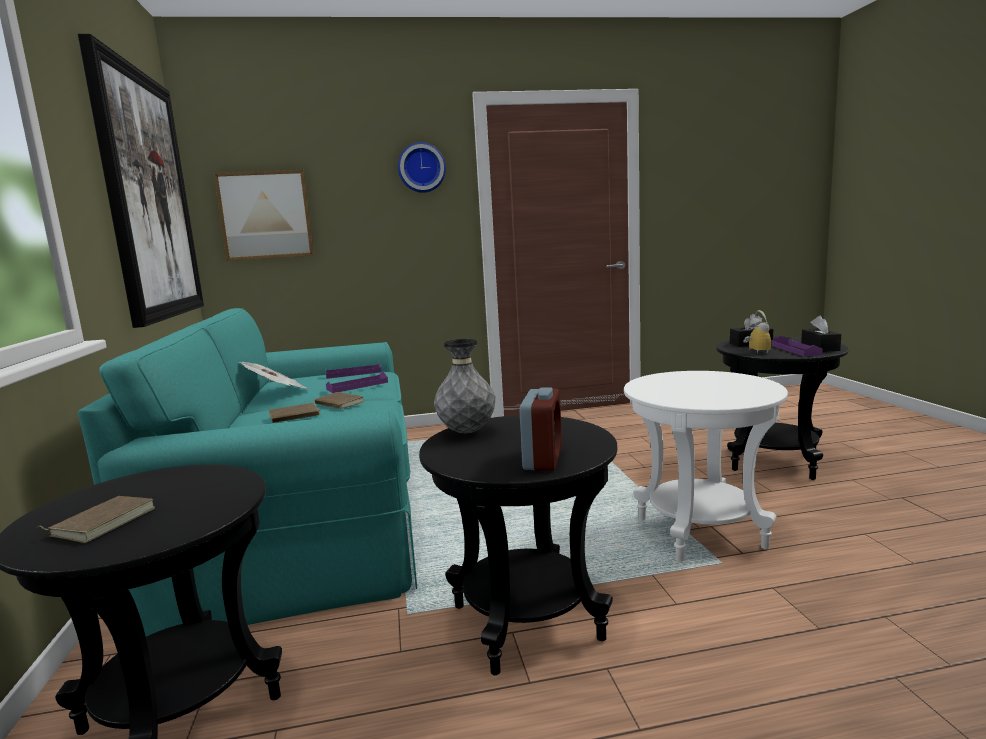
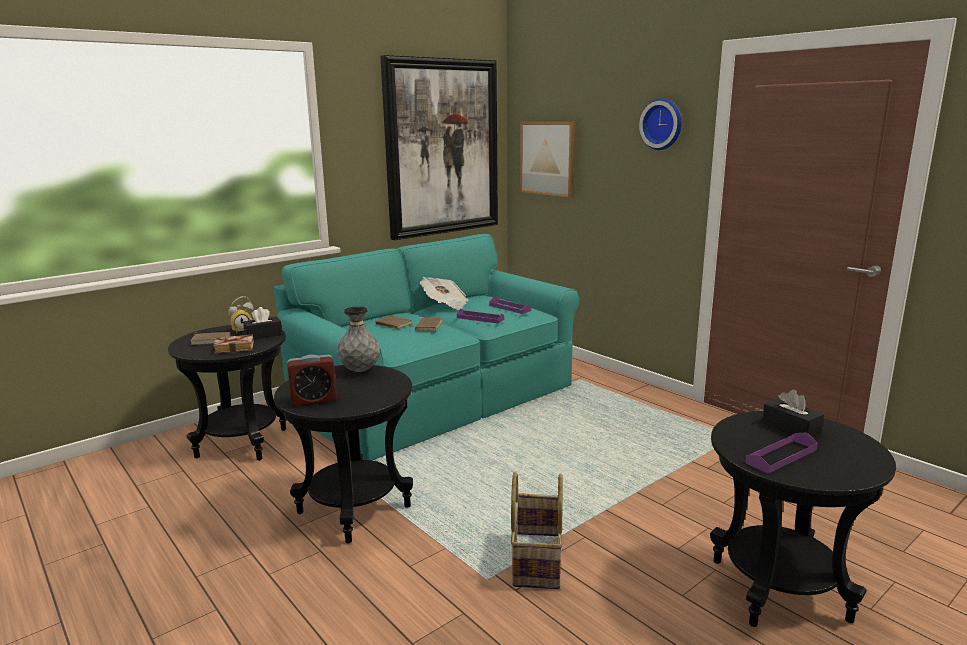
camera: 60 degrees right, 5 degrees up
(203, 501) = (236, 347): none -> book
(699, 533) = (535, 560): white side table -> basket
(754, 352) = (738, 434): alarm clock -> alarm clock (242, 330)
(820, 347) = (818, 470): black tissue box -> black tissue box (263, 335)

